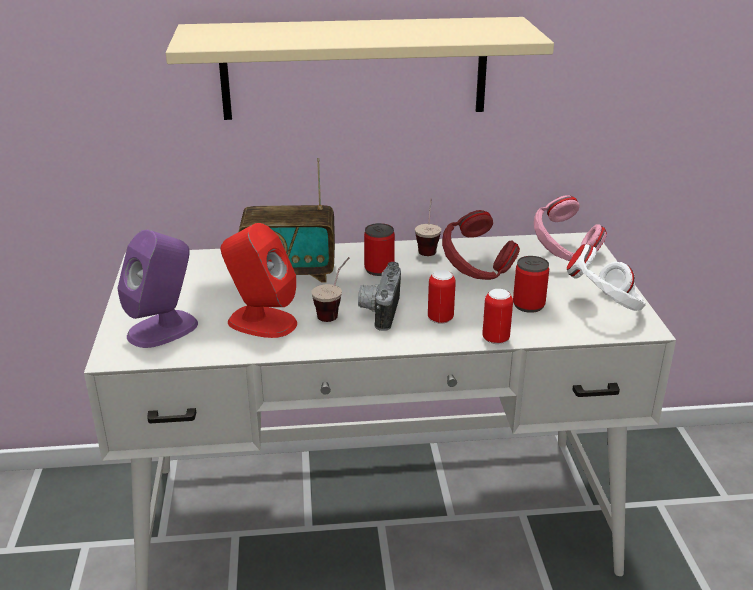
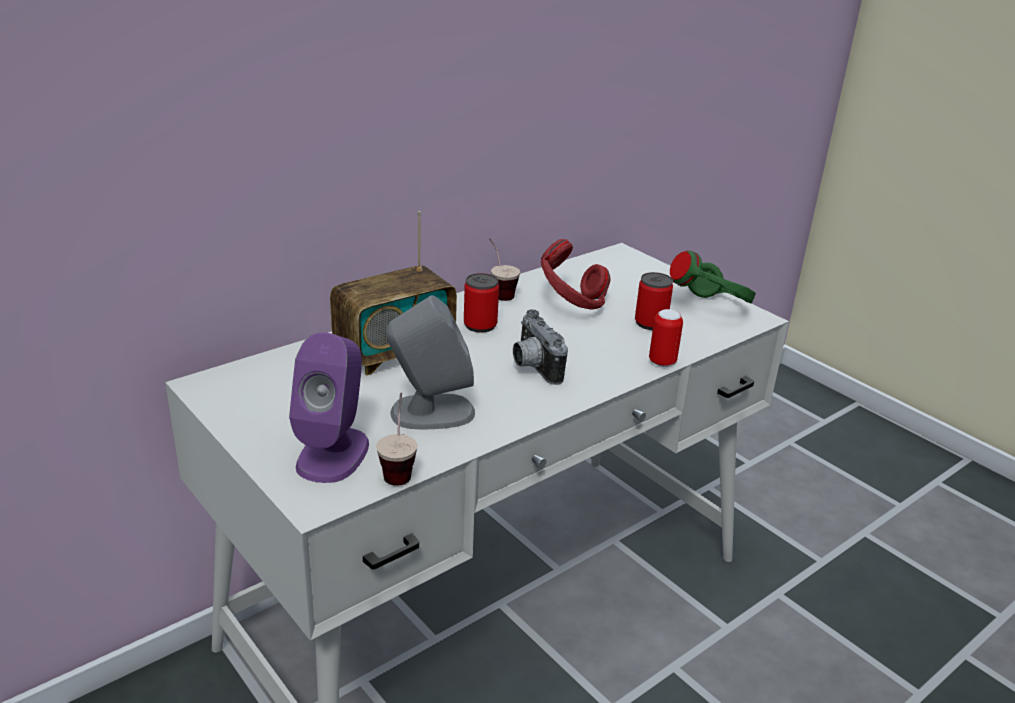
camera: 35 degrees left, 0 degrees up
(261, 322) = (431, 412): red speaker -> grey speaker
(334, 312) = (491, 379): cup -> cup (398, 468)
(354, 68) = (415, 103): beige shelf -> none
(440, 319) = (594, 357): can -> none
(563, 255) = (623, 270): pink headphones -> none
(605, 308) = (710, 308): white headphones -> green headphones

